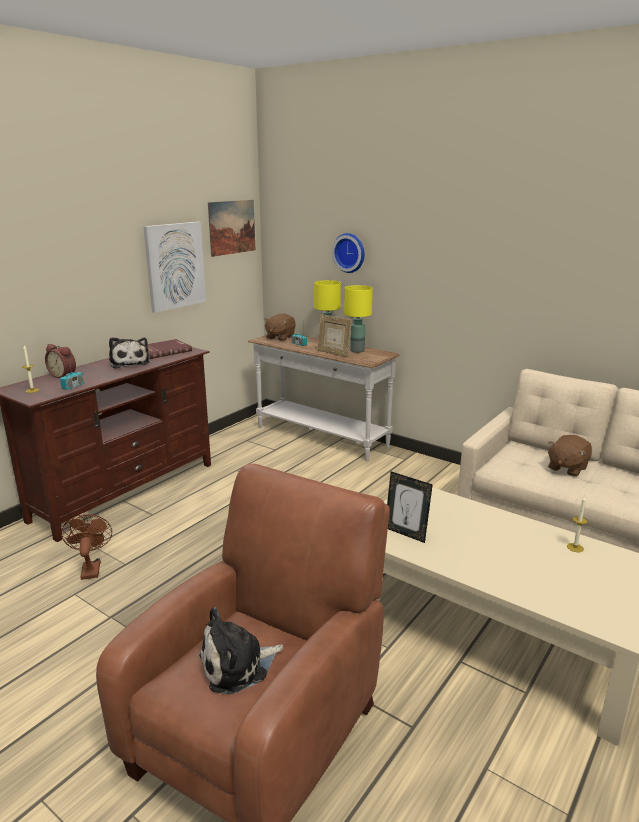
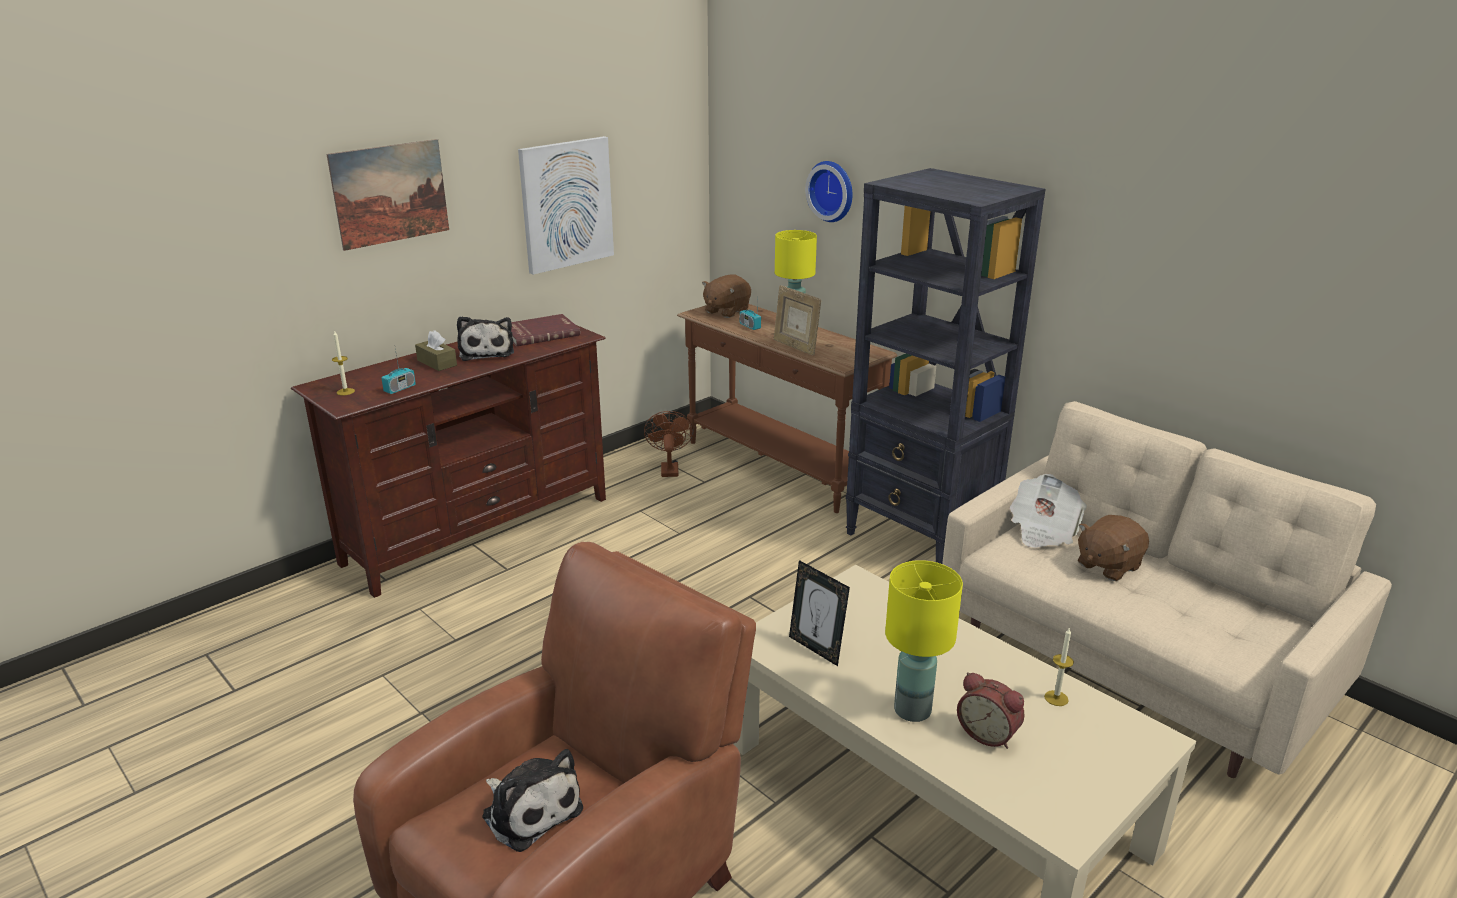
camera: 10 degrees right, 5 degrees up
(64, 375) = (393, 368): alarm clock -> alarm clock (988, 733)
(91, 568) = (410, 640): brown fan -> brown fan (669, 468)
(95, 371) = (437, 363): none -> brown tissue box
(232, 227) = (660, 141): picture -> picture (390, 193)
(238, 665) = (530, 810): plush toy -> plush toy turned 120 degrees counterclockwise
(320, 437) = (778, 466): white console table -> brown console table
(357, 351) = (833, 344): yellow table lamp -> yellow table lamp (912, 711)
(426, 472) = (920, 540): none -> black bookcase
(518, 451) = (1042, 530): none -> newspaper

